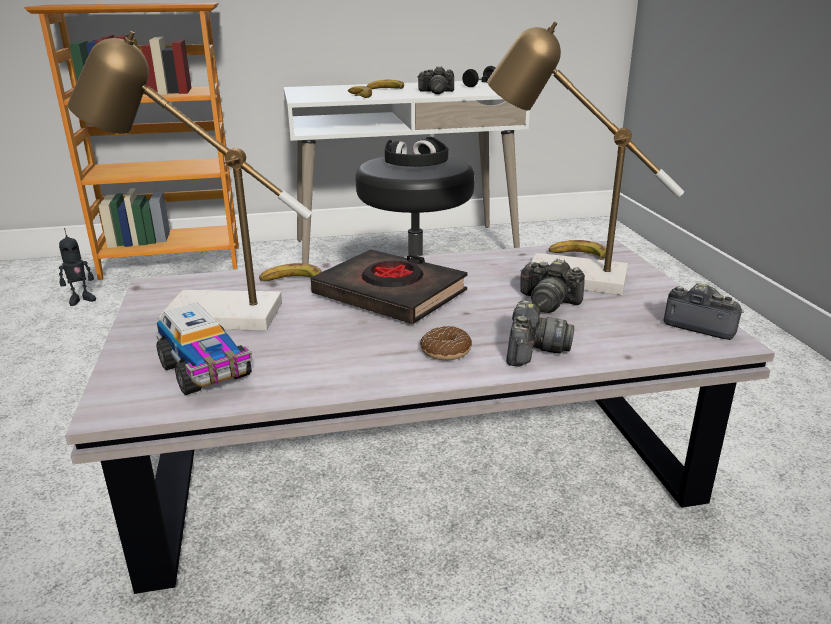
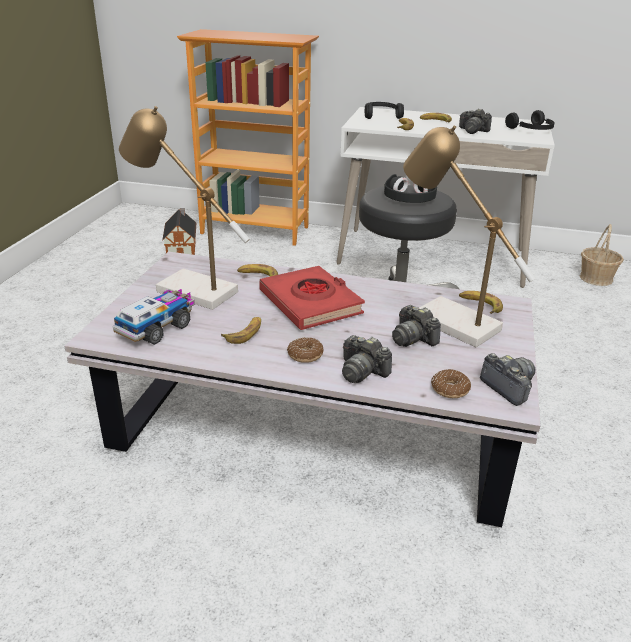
camera: 25 degrees right, 5 degrees up
(81, 300) = (182, 247): toy robot -> toy house
(206, 371) = (158, 328): toy truck -> toy truck turned 135 degrees counterclockwise
(319, 90) = (381, 115): none -> black headphones
(341, 346) = (245, 333): none -> banana
(390, 294) = (311, 303): black book -> red book
(533, 351) = (362, 371): camera -> camera turned 90 degrees clockwise
(576, 238) = (596, 278): none -> basket
(647, 342) = (450, 389): none -> donut

